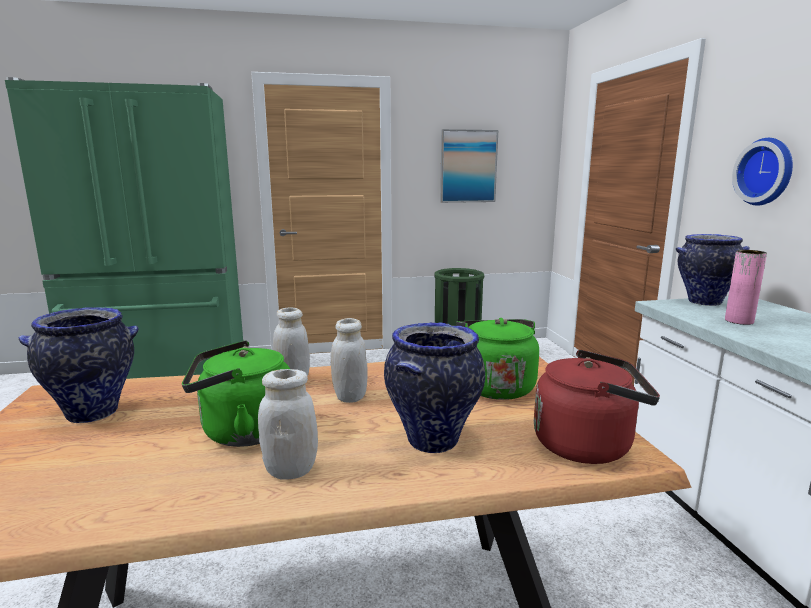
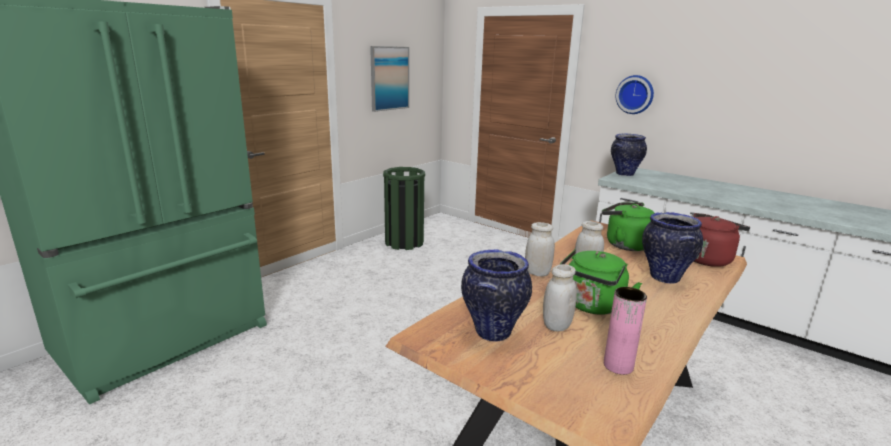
camera: 40 degrees left, 5 degrees up
(290, 470) = (654, 311): white jar -> white jar (556, 325)
(739, 321) = (659, 183): pink vase -> pink vase (618, 366)

